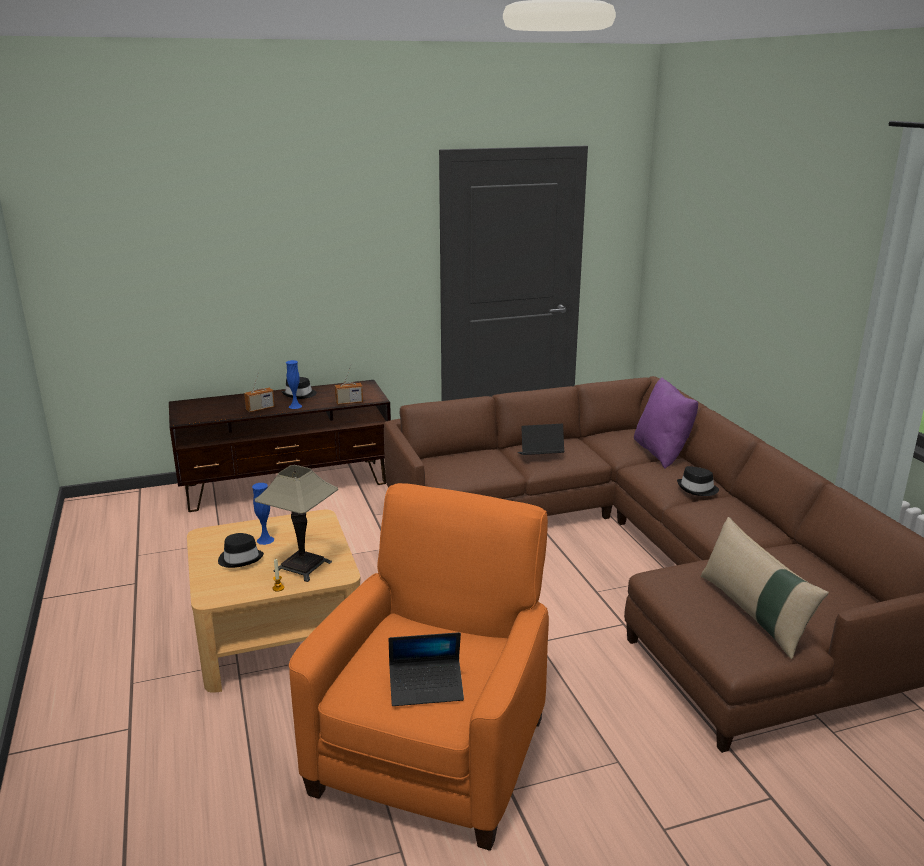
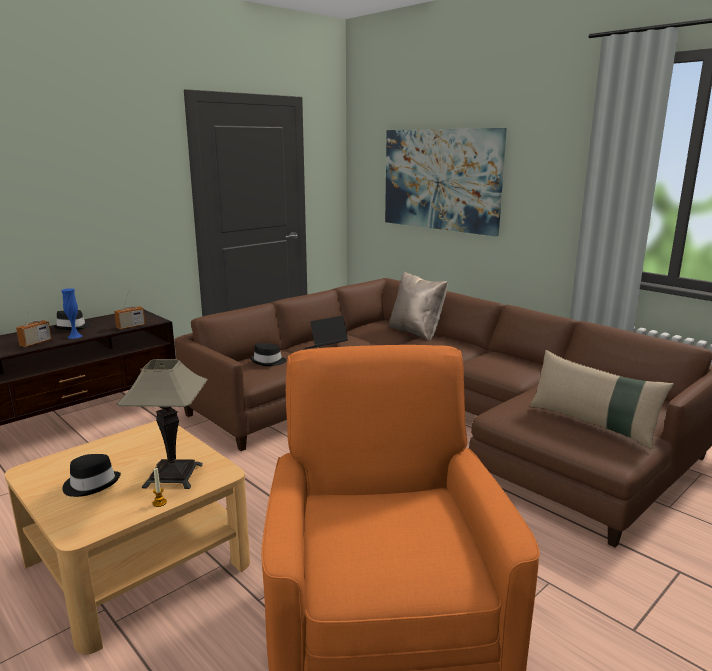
camera: 25 degrees left, 5 degrees down
(265, 540) = (110, 460): blue vase -> none
(426, 688) = (418, 554): laptop -> none
(662, 453) = (416, 332): purple pillow -> beige pillow
(697, 489) = (466, 350): black hat -> black hat (268, 362)
(733, 265) = (440, 180): none -> picture

